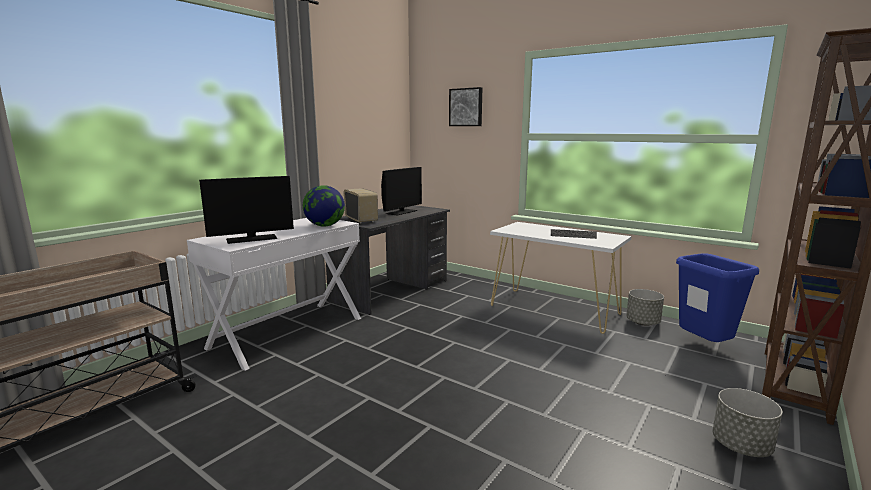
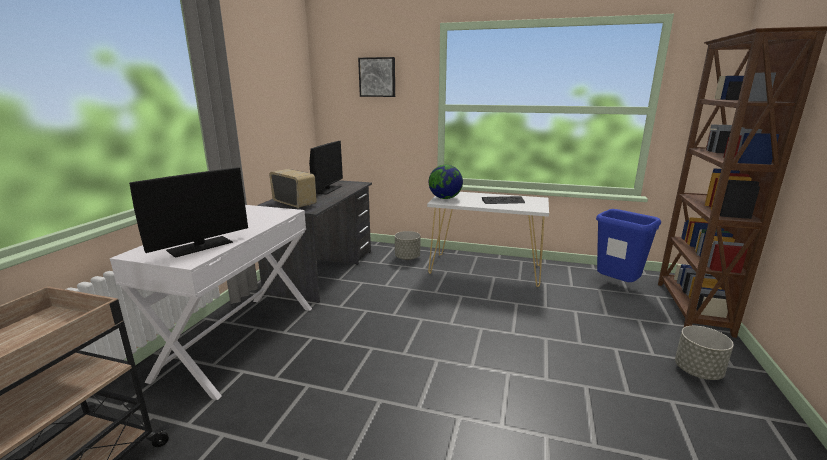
camera: 20 degrees left, 5 degrees up
(325, 226) = (270, 217): globe -> globe (445, 198)
(643, 322) = (560, 271): grey planter -> grey planter (407, 257)

